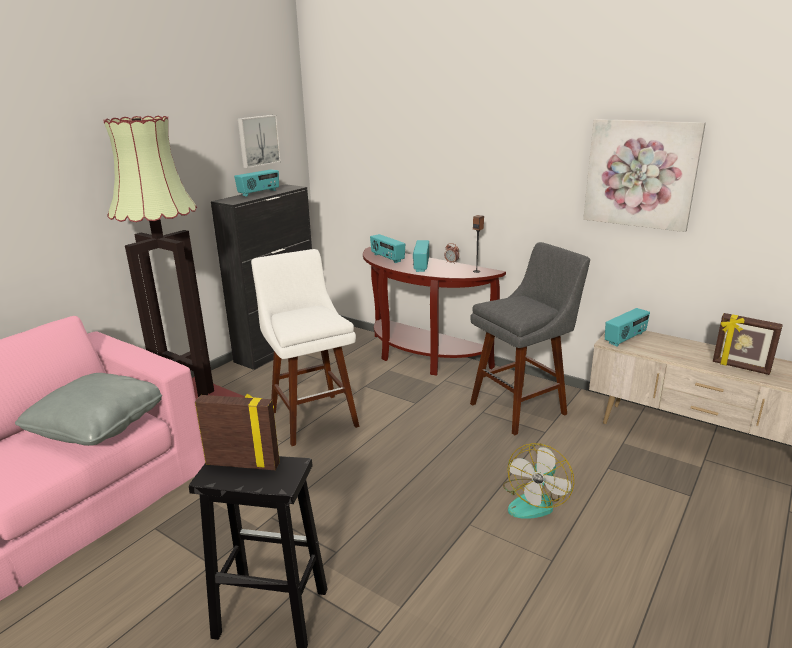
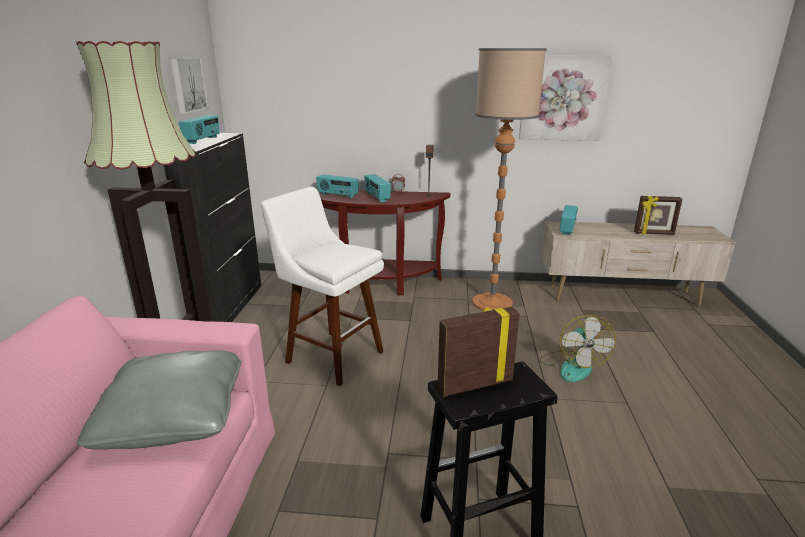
camera: 30 degrees left, 0 degrees up
(521, 407) = (492, 303): grey stool -> floor lamp

